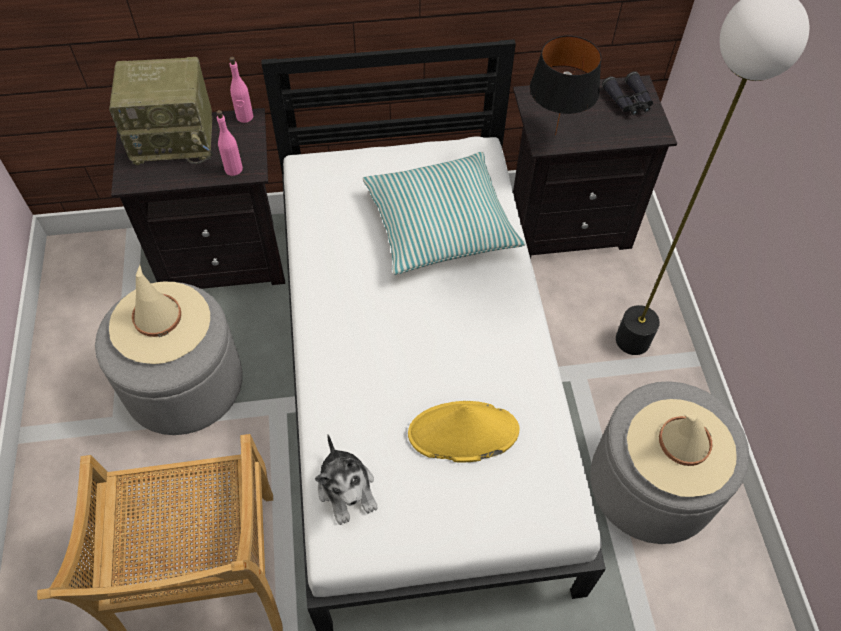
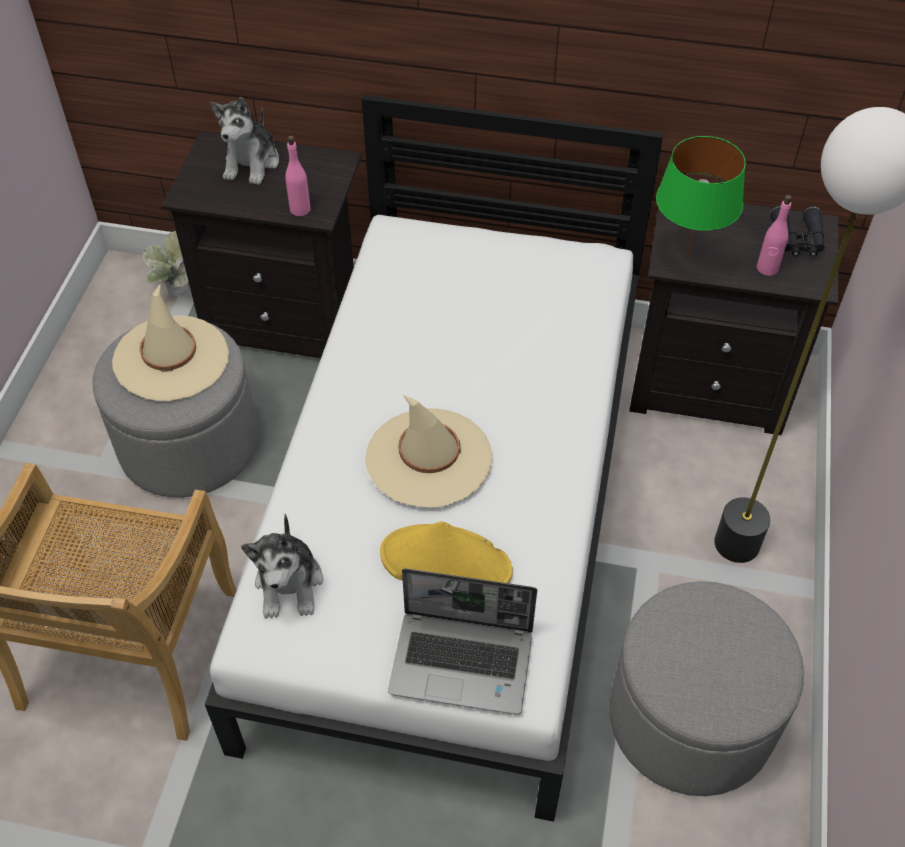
camera: 20 degrees right, 5 degrees down
(123, 261) = (177, 296): none -> potted plant
(175, 138) = (252, 163): radio -> plush toy
(244, 117) = (336, 157): pink bottle -> pink bottle (767, 268)
(440, 224) = (518, 329): pillow -> none
(511, 509) = (463, 662): none -> laptop
(555, 134) = (687, 257): black table lamp -> green table lamp
(680, 447) = (710, 663): beige hat -> beige hat (428, 458)

